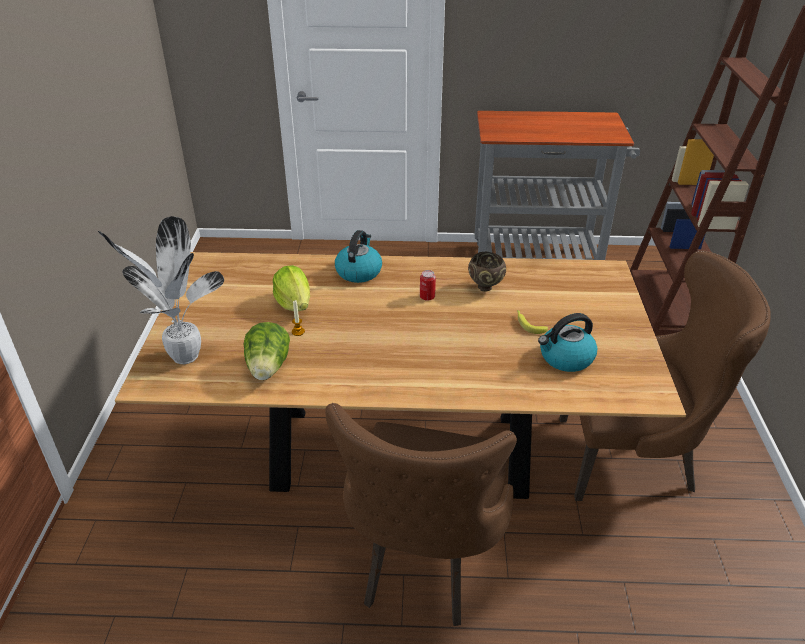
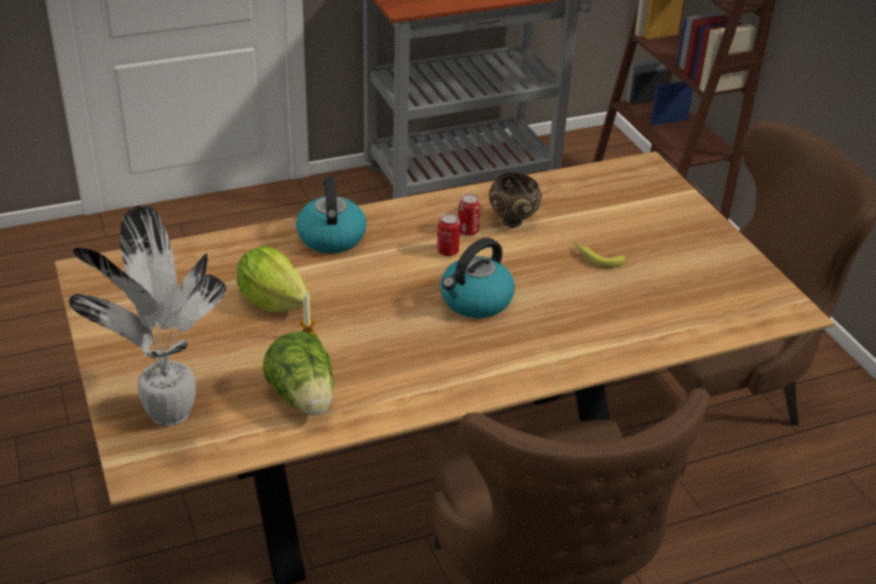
camera: 25 degrees left, 0 degrees up
(450, 287) = (468, 231): none -> can
(565, 358) = (666, 290): kettle -> kettle (475, 301)

